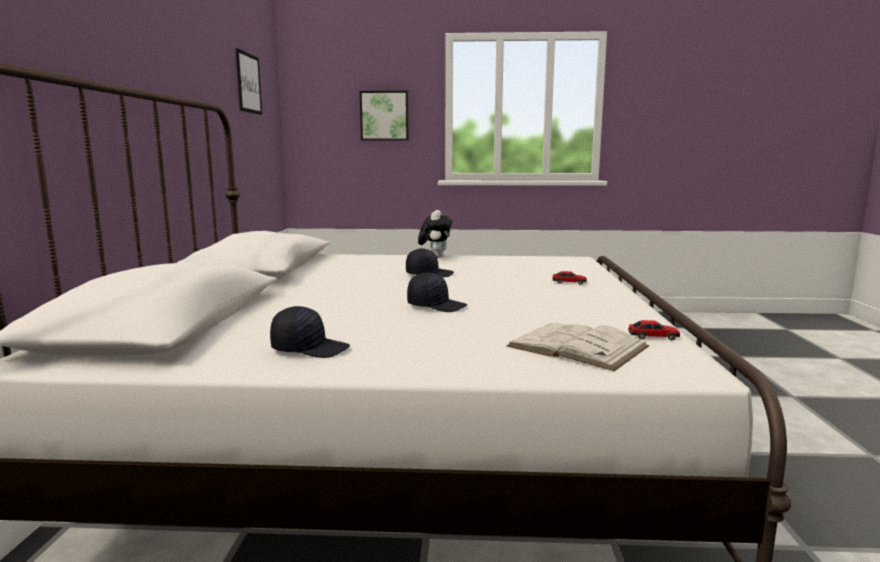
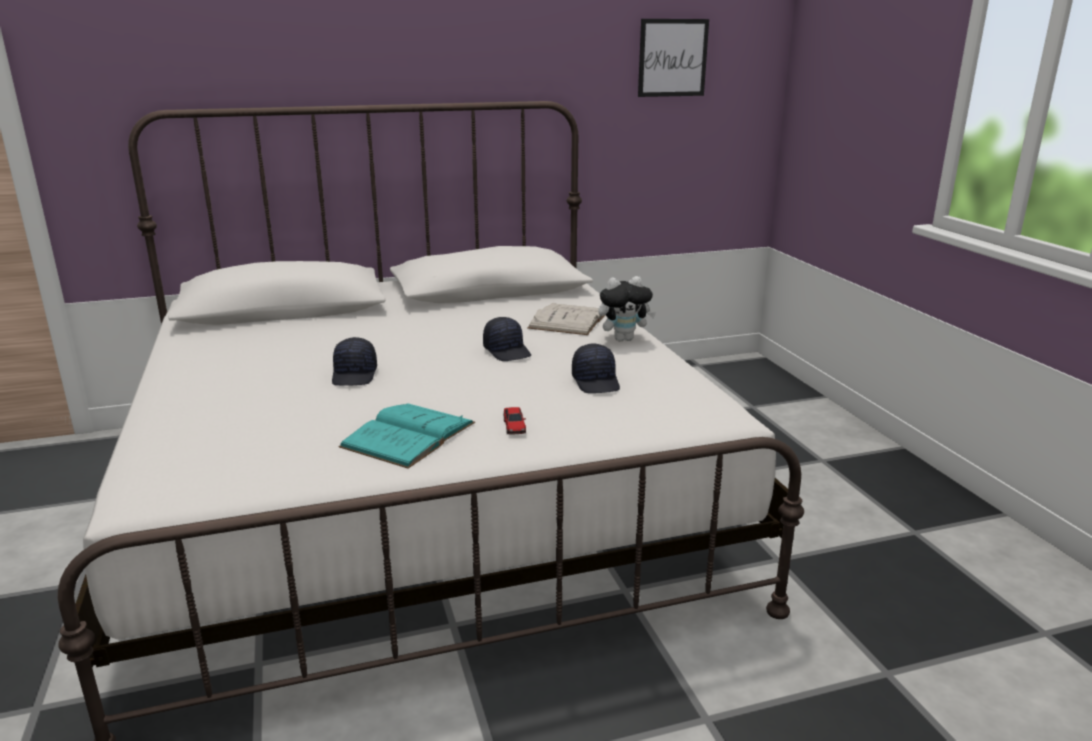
camera: 70 degrees right, 10 degrees up
(310, 348) = (210, 357): black cap -> black cap (596, 382)
(384, 116) = (880, 100): picture -> none
(573, 300) = (408, 434): none -> turquoise book
(577, 346) = (213, 448): white book -> white book (569, 320)
(653, 336) = (250, 484): toy car -> none

